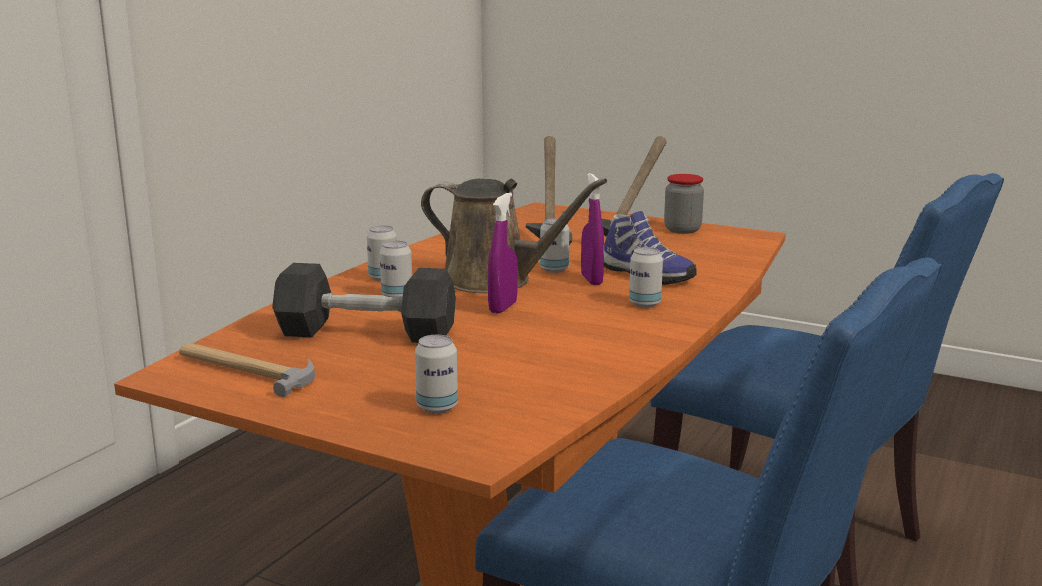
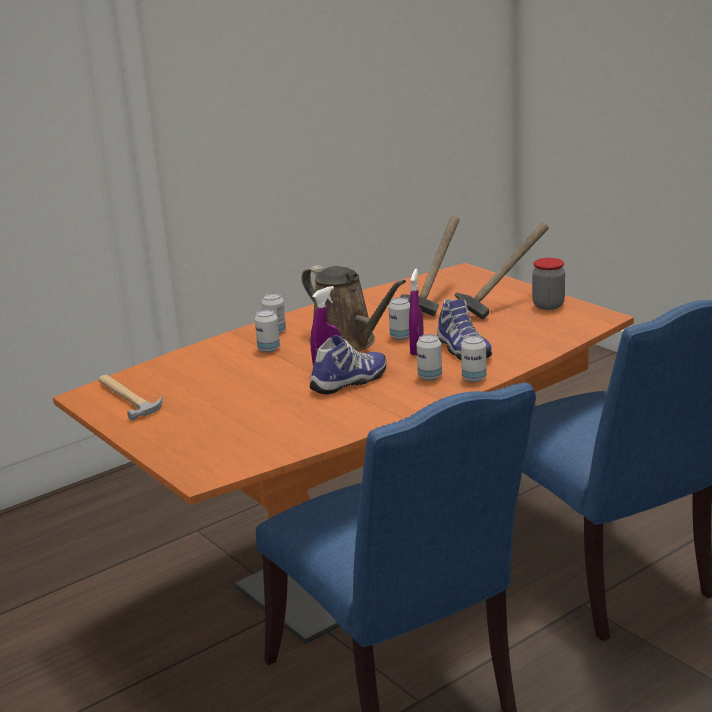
camera: 25 degrees right, 5 degrees up
(366, 333) = (221, 378): grey dumbbell -> none
(437, 407) = (209, 441): can -> can (474, 378)
(552, 319) = (350, 382): none -> shoe

